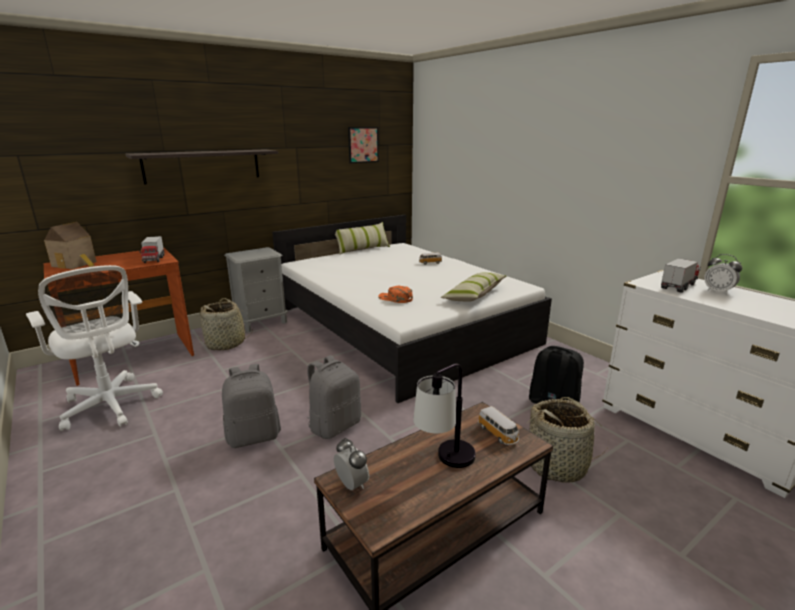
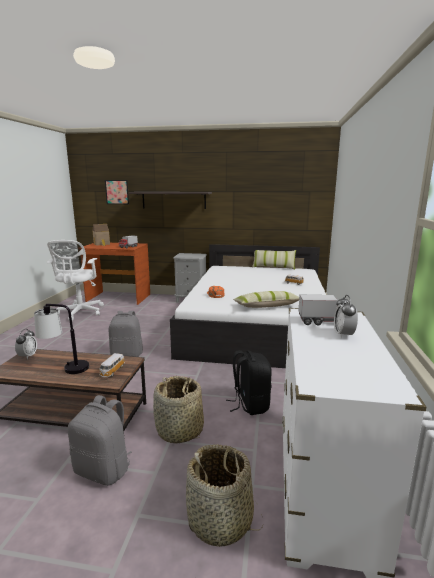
camera: 45 degrees right, 5 degrees down
(226, 343) = (158, 304): basket -> basket (220, 520)
(254, 436) = (94, 343): grey backpack -> grey backpack (104, 470)
(363, 145) = (286, 191): picture -> picture (117, 192)

